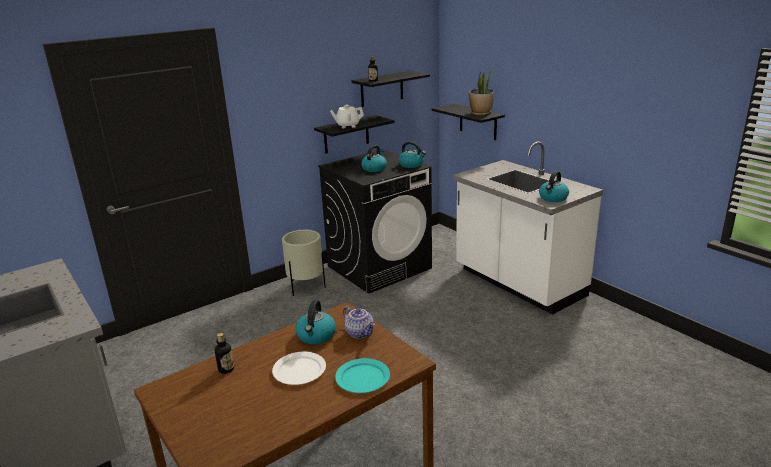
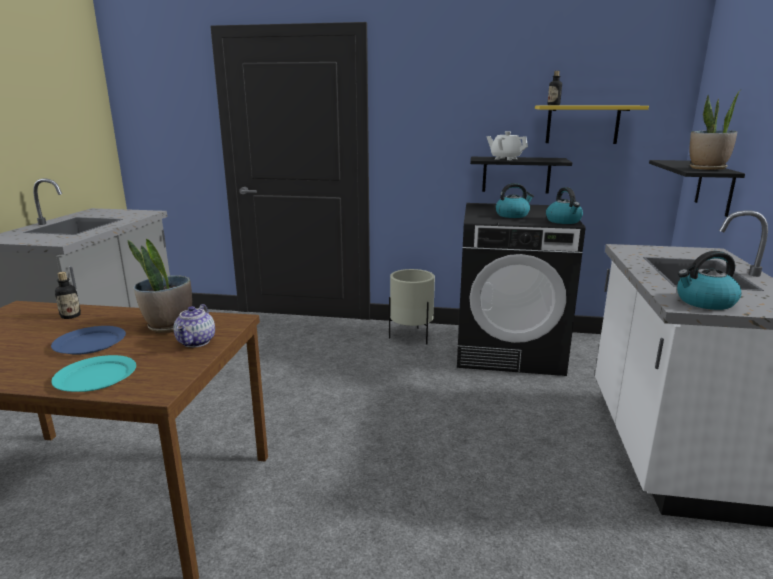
camera: 45 degrees right, 5 degrees down
(299, 371) = (89, 343): white plate -> blue plate
(316, 336) = (169, 326): kettle -> potted plant
(382, 89) = (582, 124): black shelf -> yellow shelf

